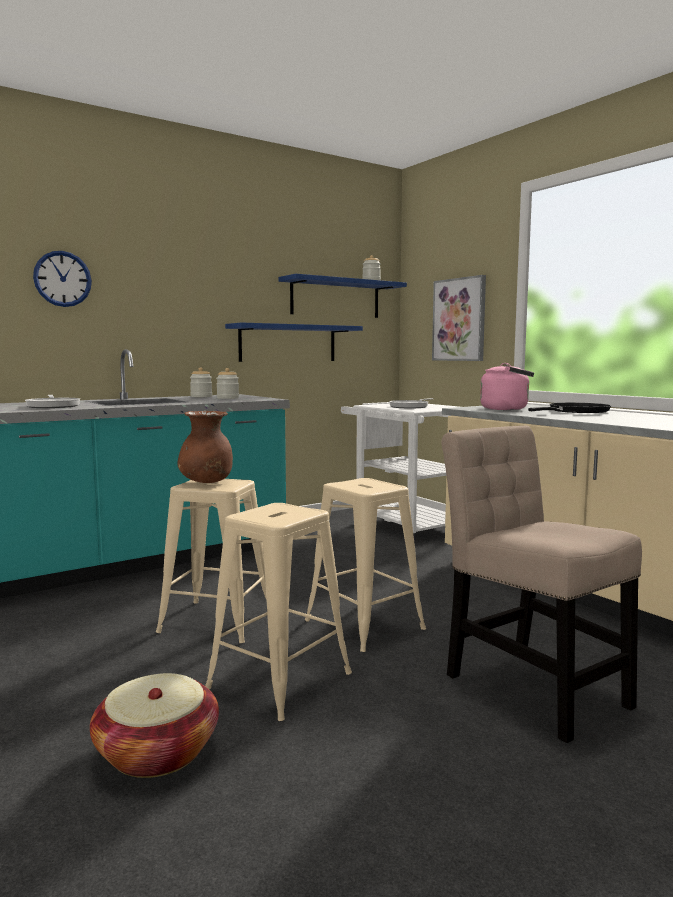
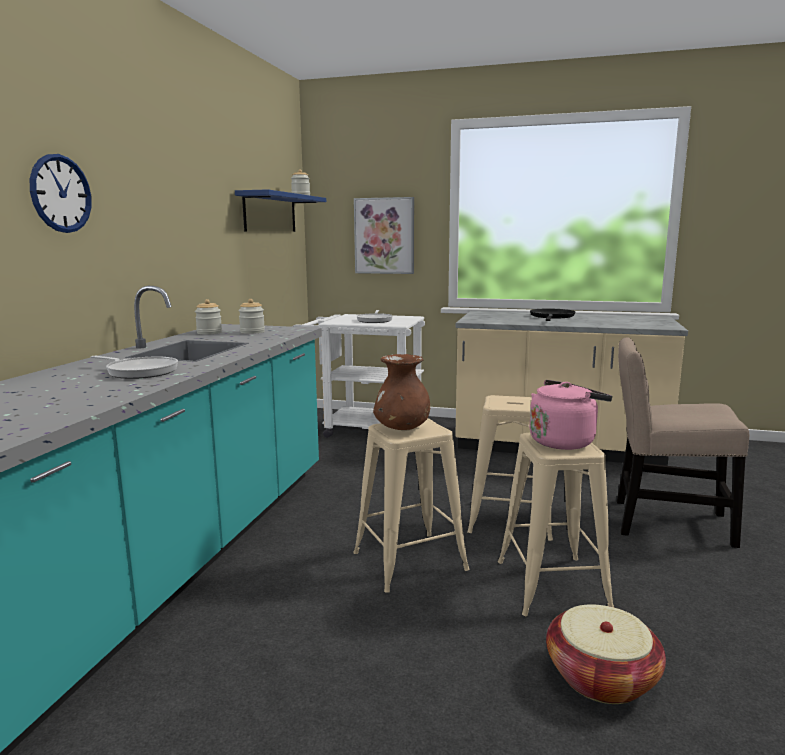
camera: 40 degrees left, 5 degrees up
(288, 343) = (244, 263): blue shelf -> none
(507, 409) = (501, 318): pink kettle -> pink kettle (564, 441)

